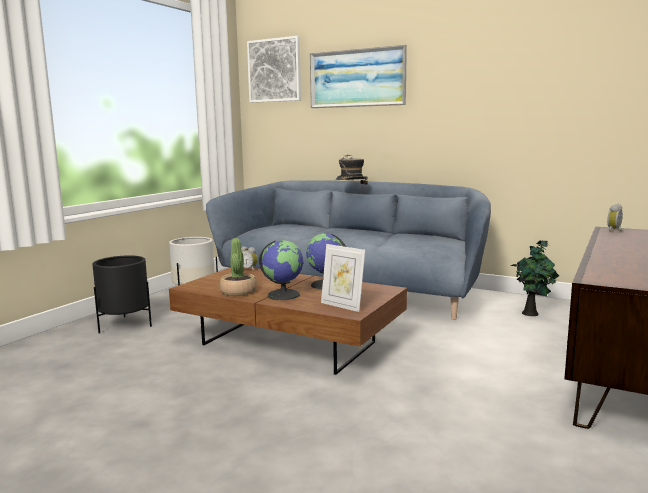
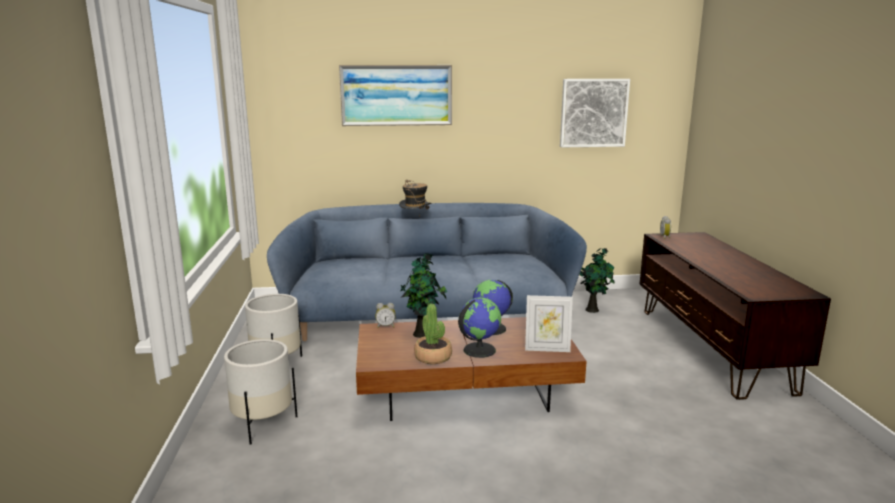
camera: 35 degrees left, 5 degrees up
(125, 325) = (263, 424): black planter -> white planter
(264, 278) = (423, 334): none -> potted plant
(274, 70) = (288, 80): picture -> picture (593, 113)

